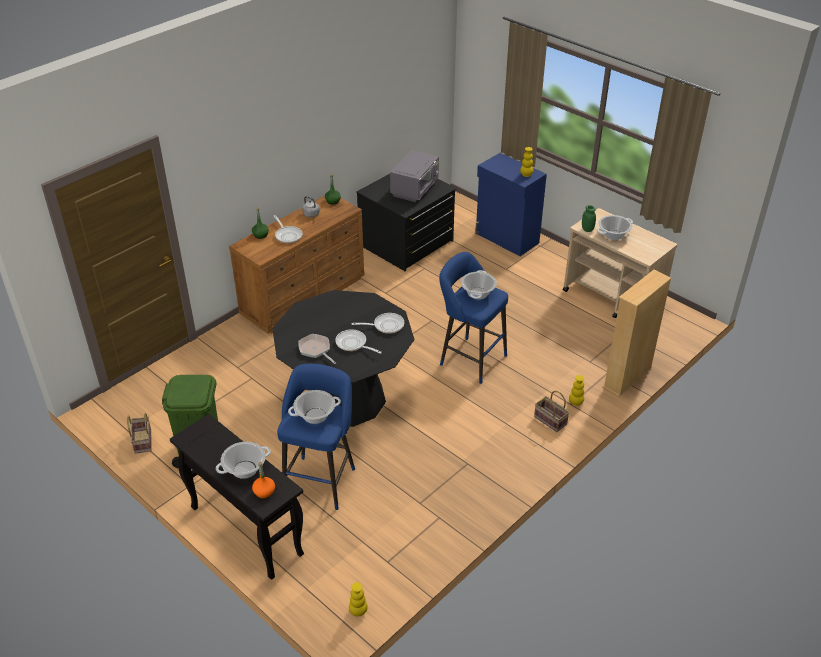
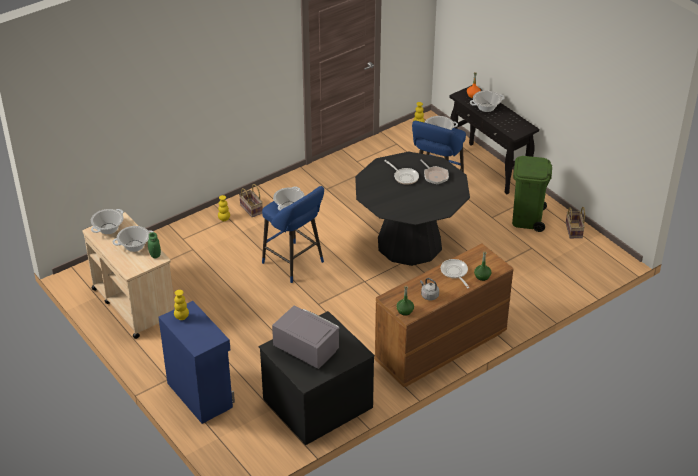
camera: 170 degrees left, 0 degrees up
(386, 325) = (375, 188): frying pan -> none
(415, 189) = (306, 349): grey microwave -> grey microwave turned 90 degrees clockwise
(627, 377) = (170, 232): beige bookcase -> none
(652, 247) = (108, 228): none -> cooking pot

